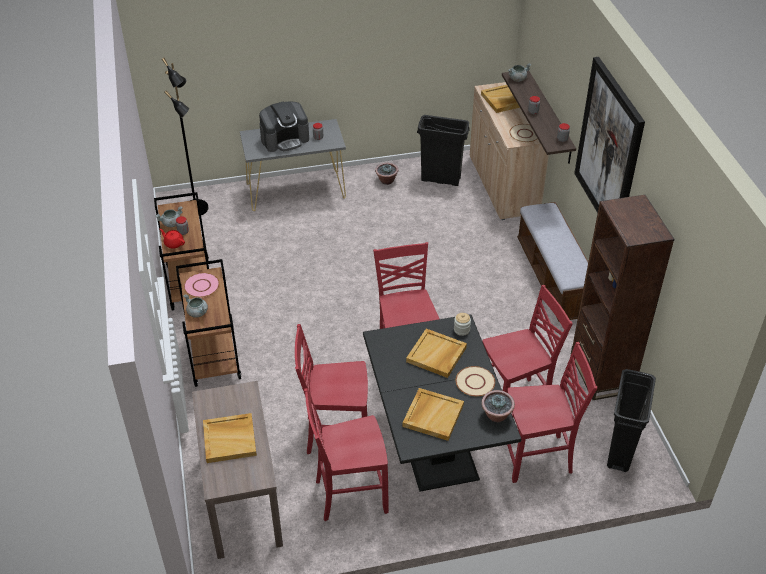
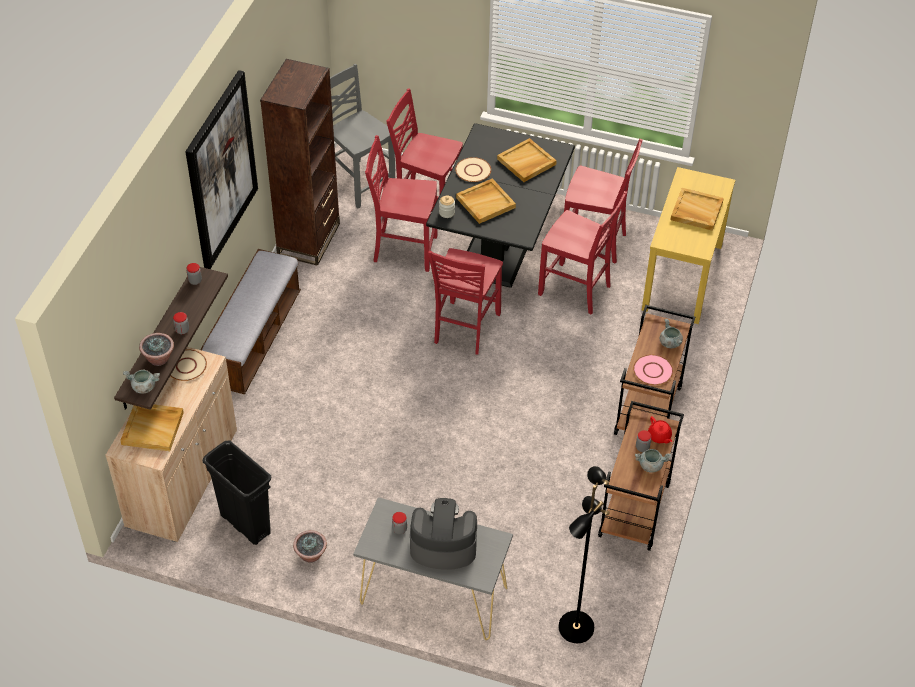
camera: 150 degrees left, 5 degrees up
(242, 497) = (682, 277): brown console table -> yellow console table
(496, 416) = (478, 142): potted plant -> potted plant (159, 359)
(620, 451) = (359, 182): black trash can -> grey chair

